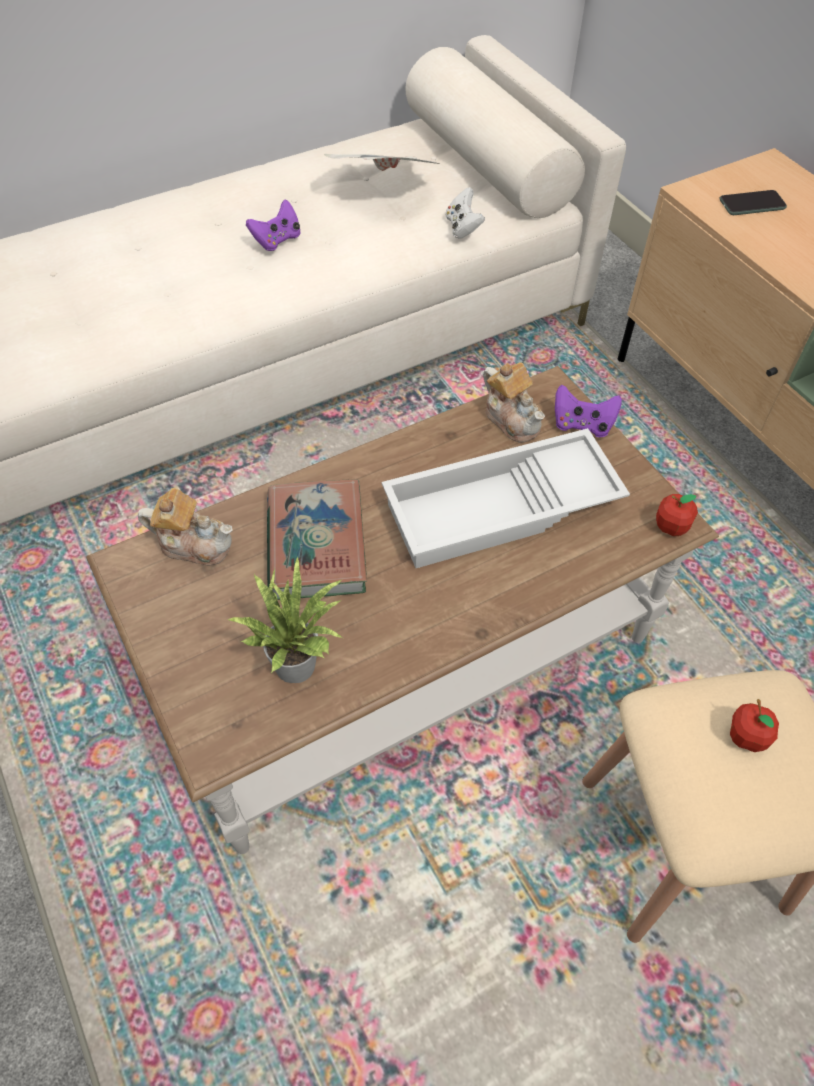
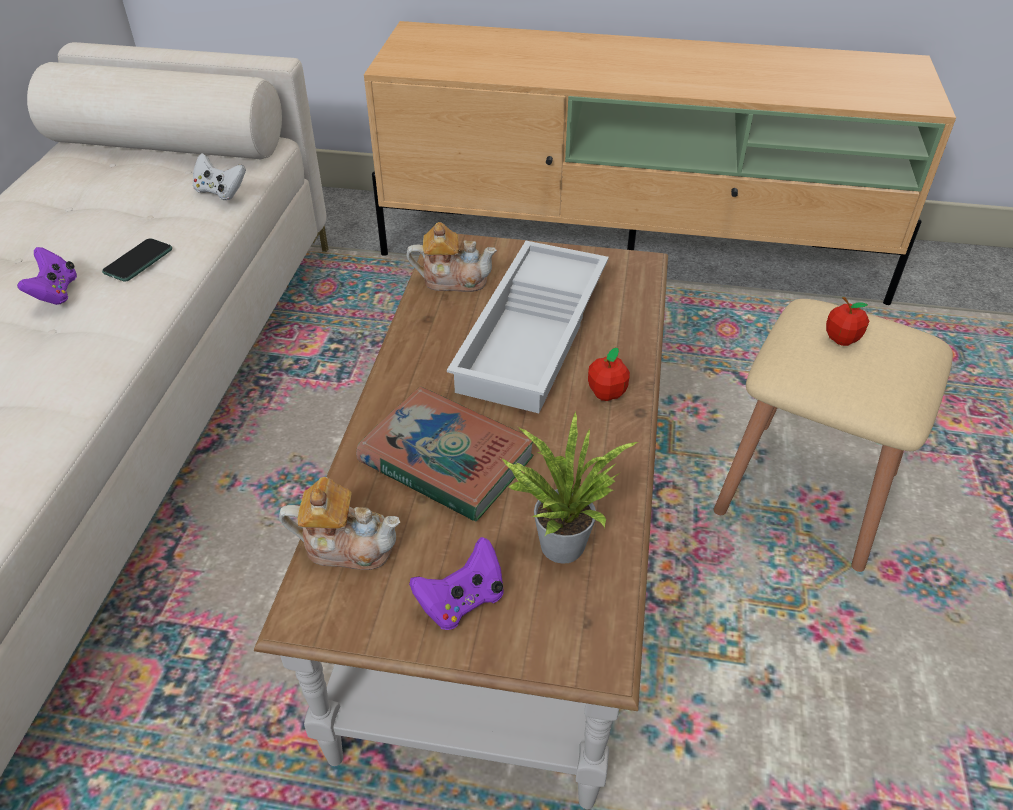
camera: 50 degrees left, 10 degrees down
(194, 544) = (347, 546): teapot -> teapot turned 45 degrees clockwise
(384, 187) = (104, 202): newspaper -> none
(582, 425) = (503, 251): purple game controller -> purple game controller (462, 601)
(671, 527) = (642, 267): apple -> apple (606, 393)
(752, 204) = (437, 55): phone -> phone (138, 261)

